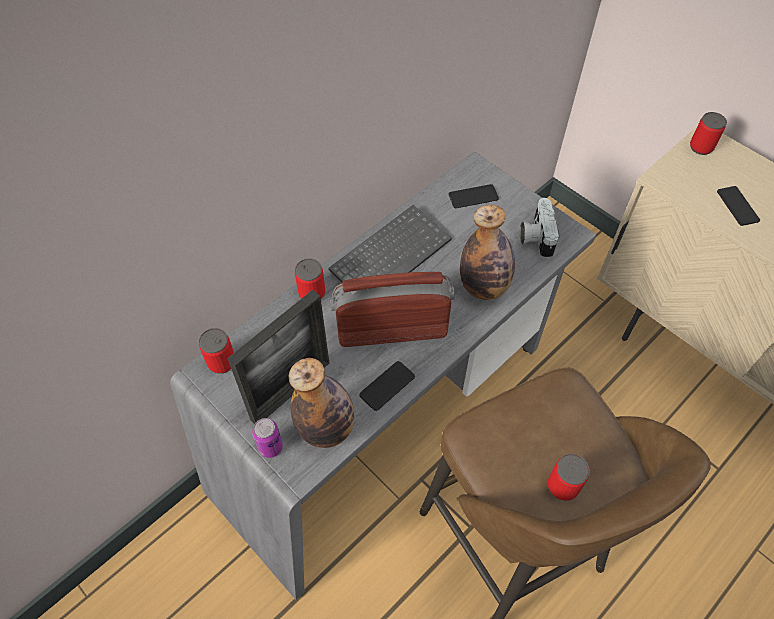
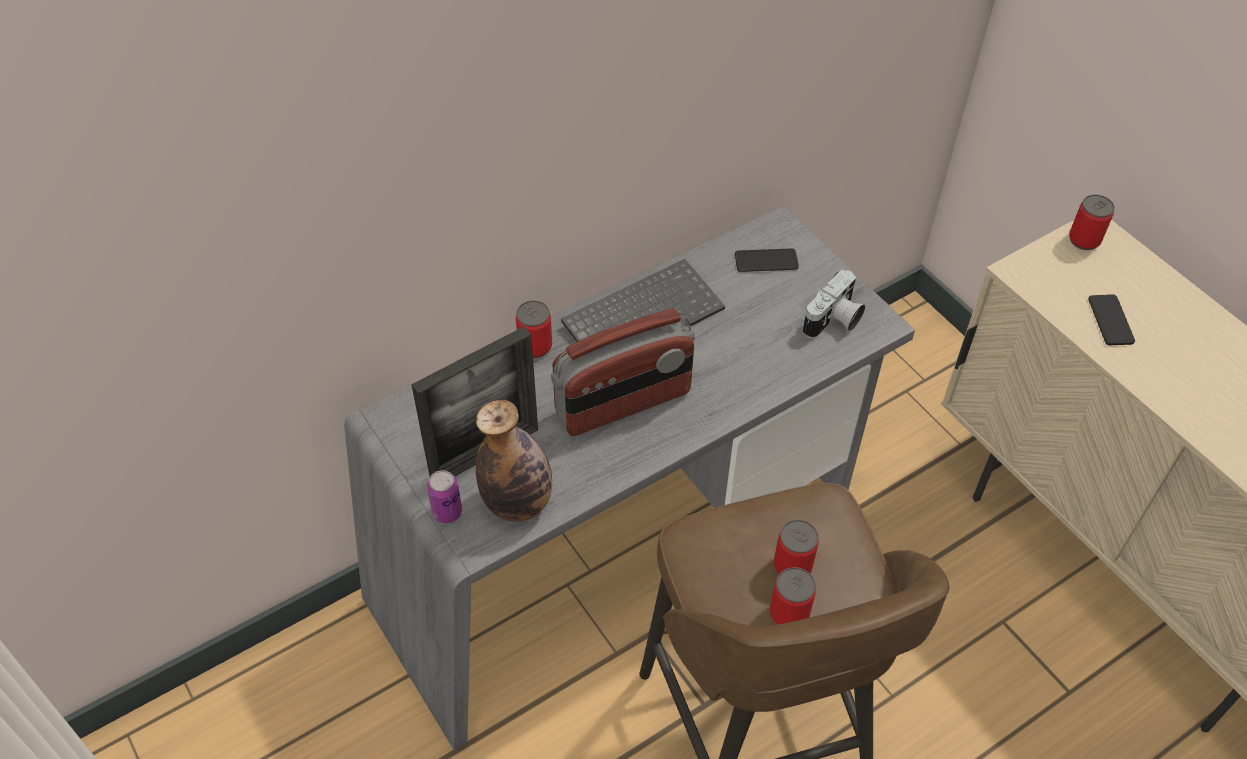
camera: 10 degrees right, 5 degrees down
(221, 362) = (409, 409): can -> can (792, 566)
(387, 386) = (602, 467): phone -> none
(392, 329) = (623, 403): radio -> radio turned 150 degrees clockwise
(484, 287) = (751, 371): bottle -> none
(535, 237) = (834, 321): camera -> camera turned 150 degrees counterclockwise

